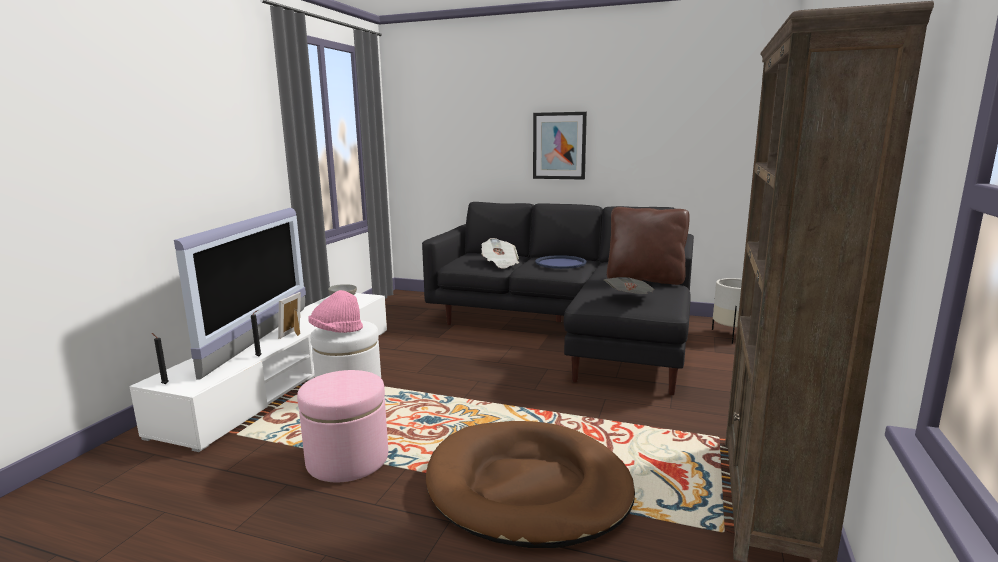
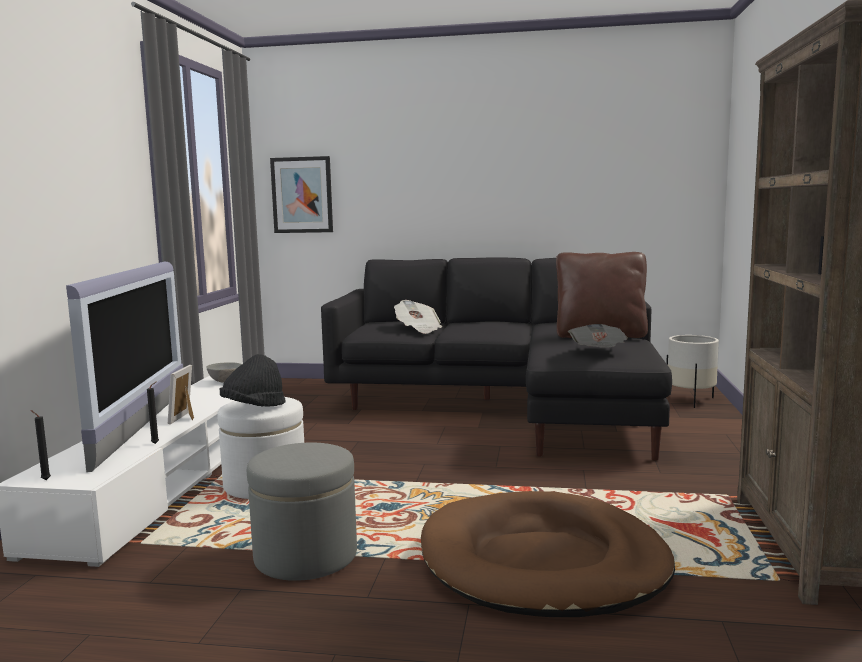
camera: 10 degrees left, 5 degrees down
(336, 332) = (253, 408): pink hat -> black hat
(347, 459) = (305, 556): pink ottoman -> grey ottoman
(559, 146) = (473, 191): picture -> picture (302, 195)
(560, 263) = (491, 325): blue tray -> none

